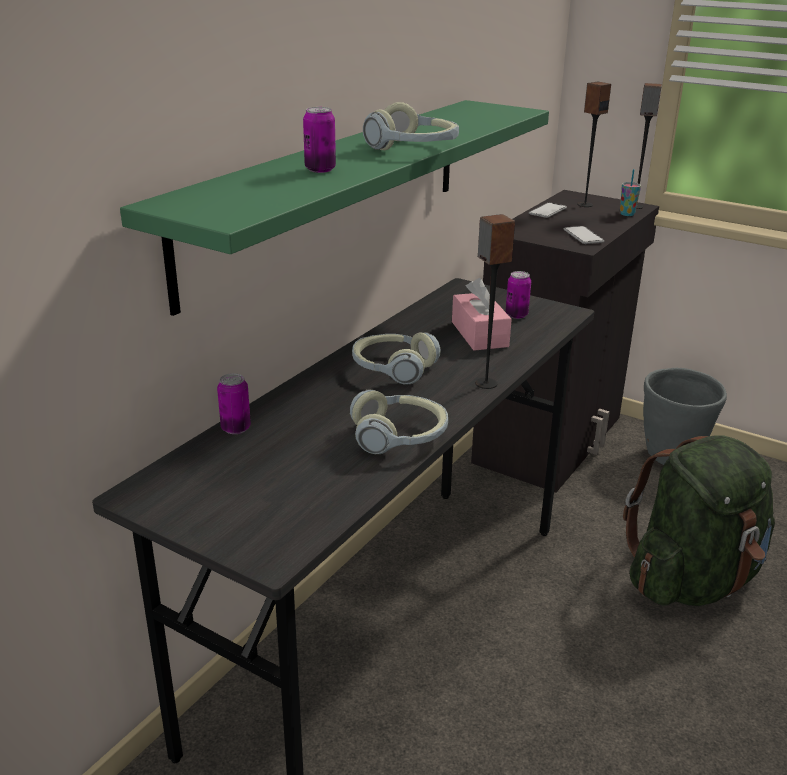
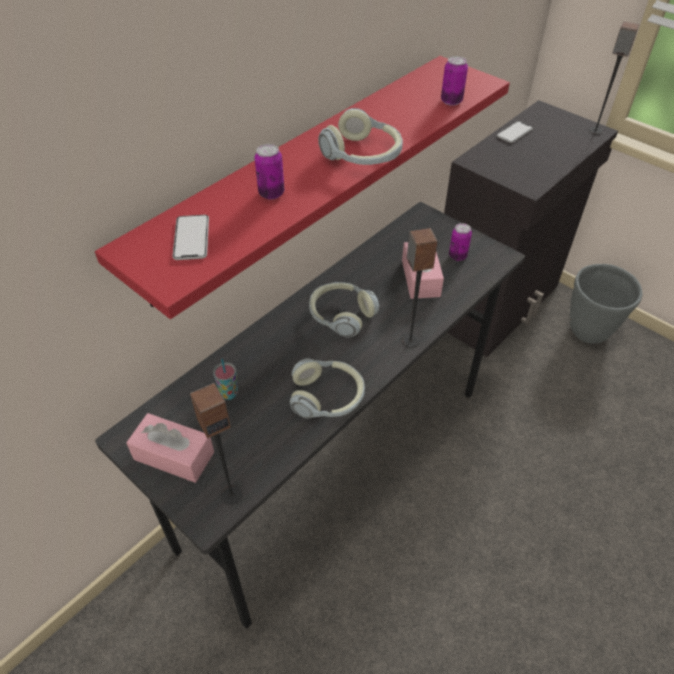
camera: 10 degrees right, 20 degrees up
(209, 504) = (174, 455): none -> pink tissue box
(236, 428) = (208, 373): can -> can (451, 101)
(333, 192) = (299, 173): green shelf -> red shelf
(583, 236) = (535, 172): phone -> phone (191, 238)
(584, 205) = (550, 125): speaker -> speaker (231, 494)
(627, 214) = (584, 142): cup -> cup (229, 393)
(692, 580) = (570, 453): green backpack -> none

